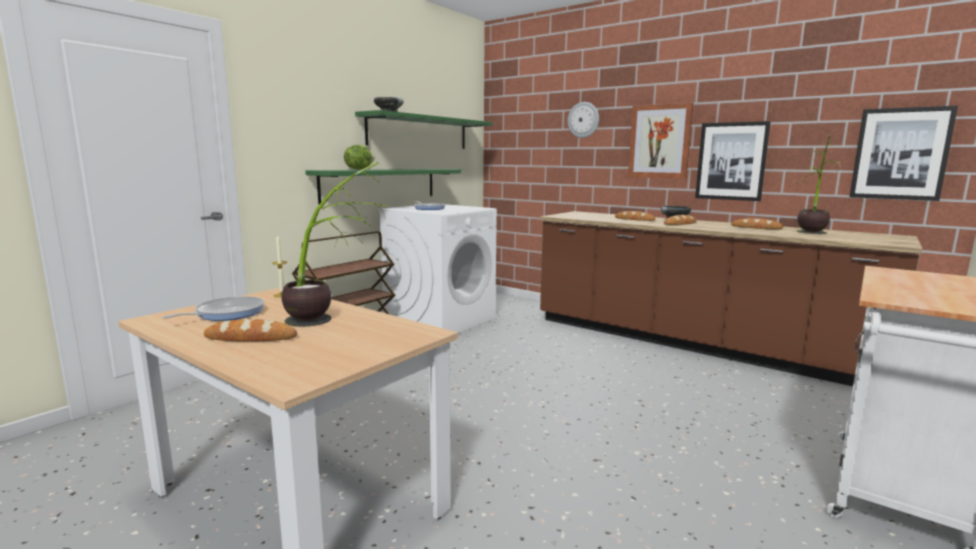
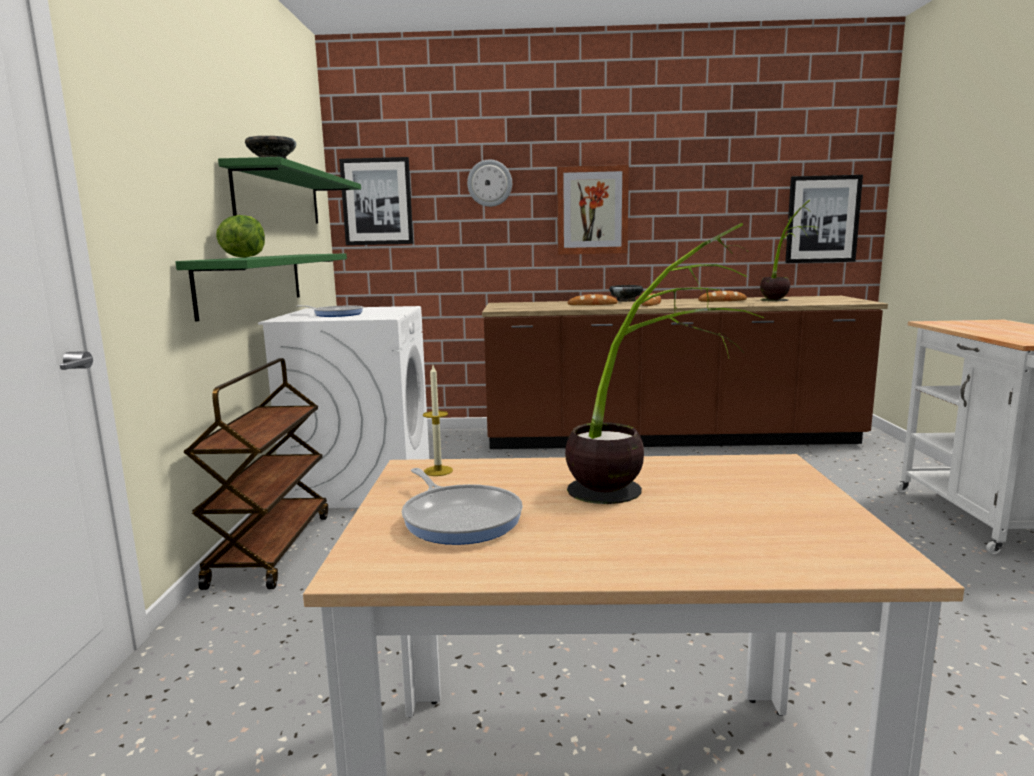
camera: 35 degrees left, 0 degrees up
(226, 313) = (460, 518): frying pan -> frying pan turned 150 degrees clockwise
(251, 337) = (630, 535): bread -> none
(731, 161) = (673, 231): picture -> picture (377, 202)

